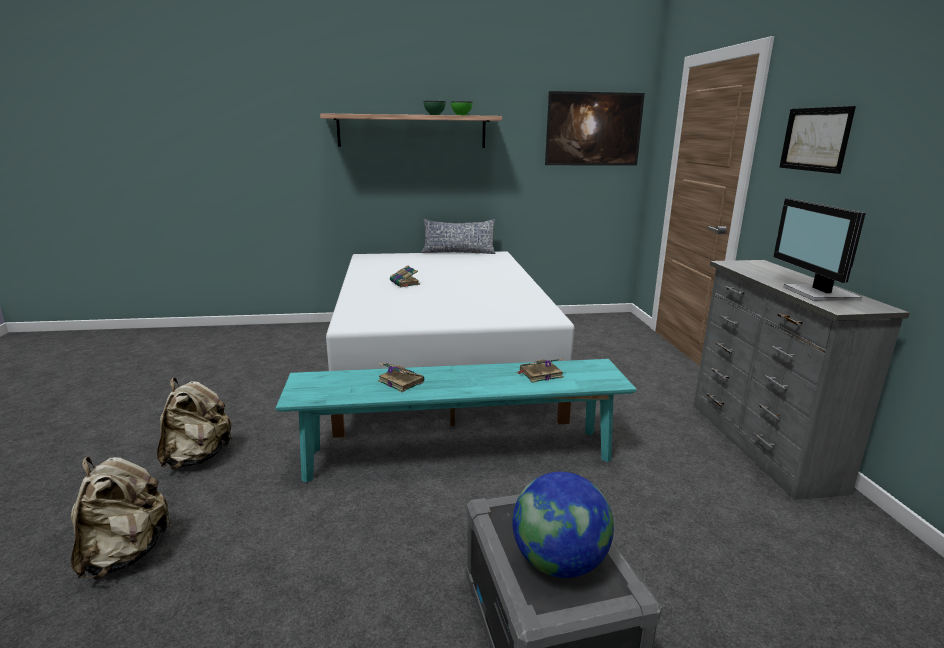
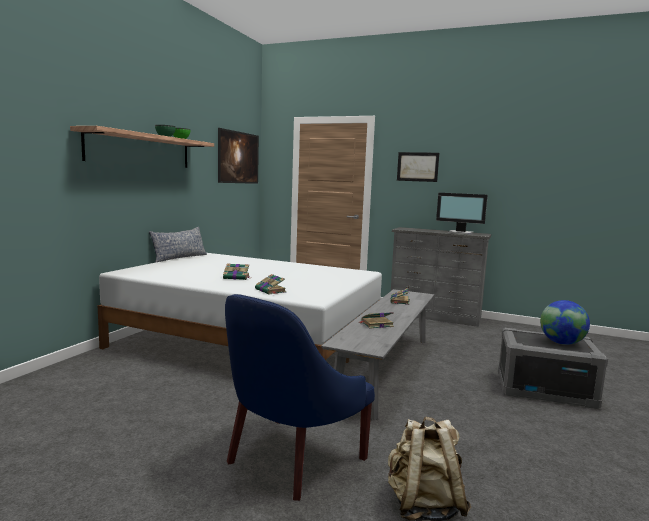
camera: 60 degrees left, 10 degrees down
(198, 457) = (290, 458): beige backpack -> blue armchair
(364, 303) = (271, 291): none -> book
(459, 454) = (385, 369): turquoise bench -> grey bench

